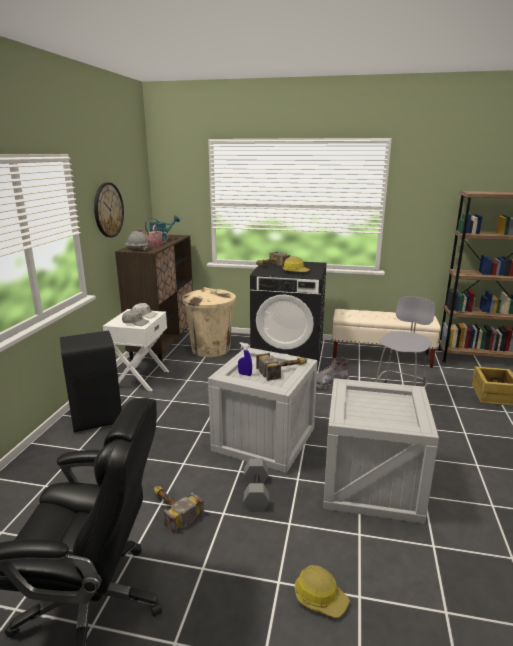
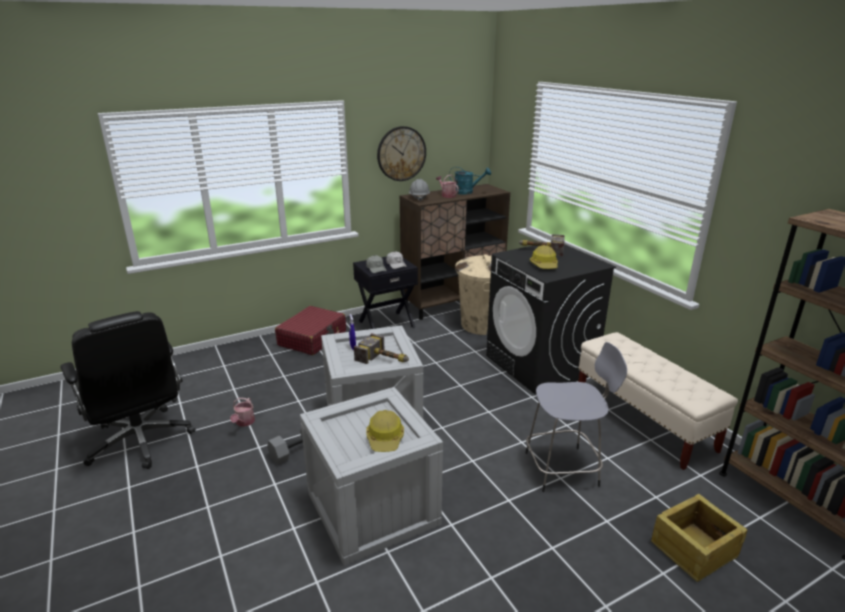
camera: 50 degrees right, 5 degrees up
(96, 418) = (313, 338): black trash can -> red suitcase
(140, 378) = (386, 324): white nightstand -> black nightstand
(171, 508) = (244, 422): hammer -> watering can
(320, 597) = (206, 534): hard hat -> hard hat (385, 439)
(329, 384) = (520, 413): grey boot -> none

